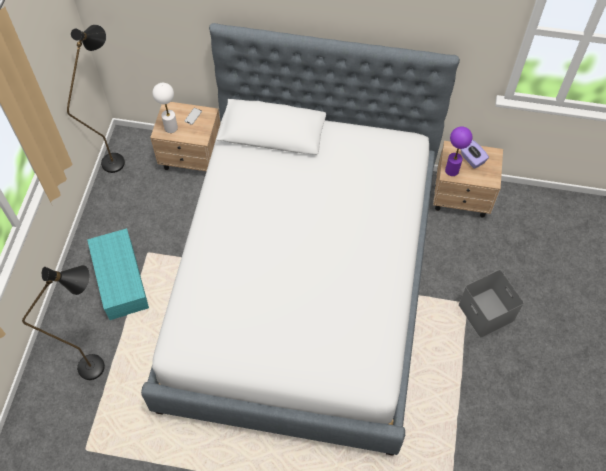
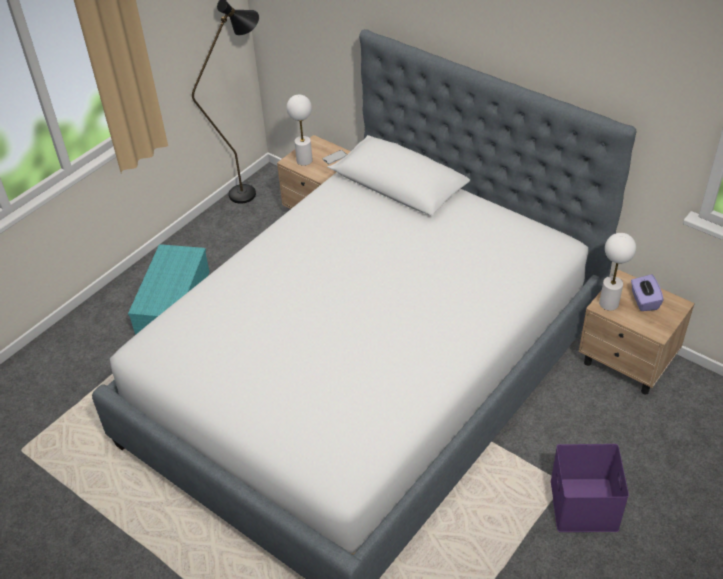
camera: 30 degrees right, 15 degrees down
(101, 364) = (97, 374): black floor lamp -> none
(451, 170) = (608, 303): purple table lamp -> white table lamp
(484, 312) = (582, 503): grey storage box -> purple storage box

